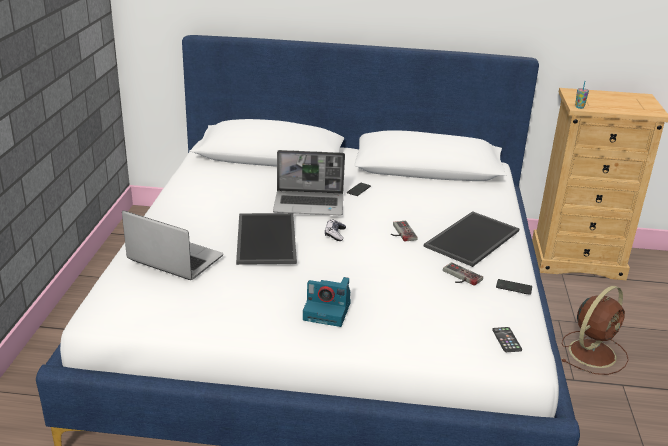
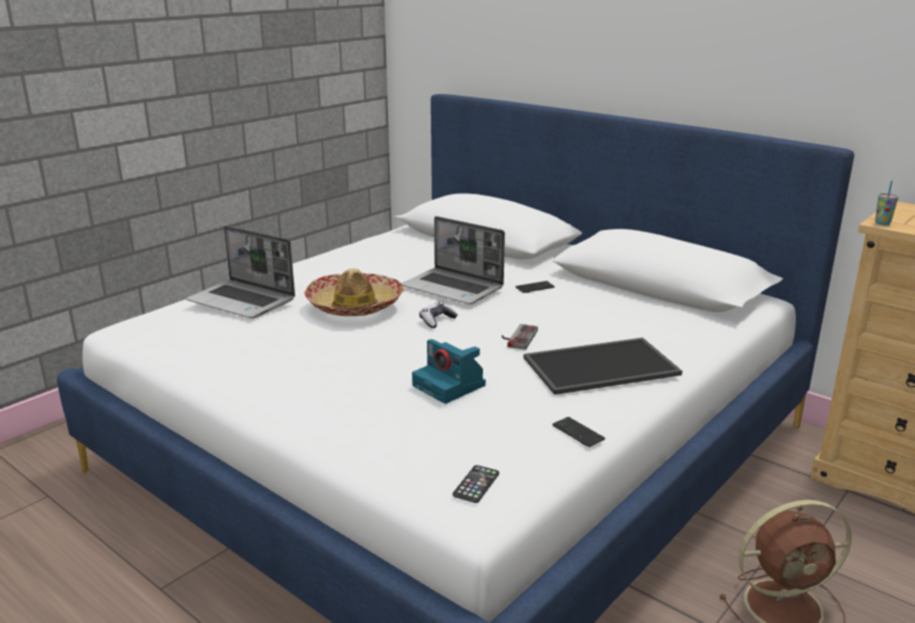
camera: 35 degrees right, 5 degrees down
(173, 259) = (243, 301): laptop -> laptop turned 150 degrees clockwise
(264, 238) = (355, 305): tray -> hat
(328, 311) = (317, 387): camera -> camera (450, 386)
(459, 277) = (520, 400): game controller -> none

